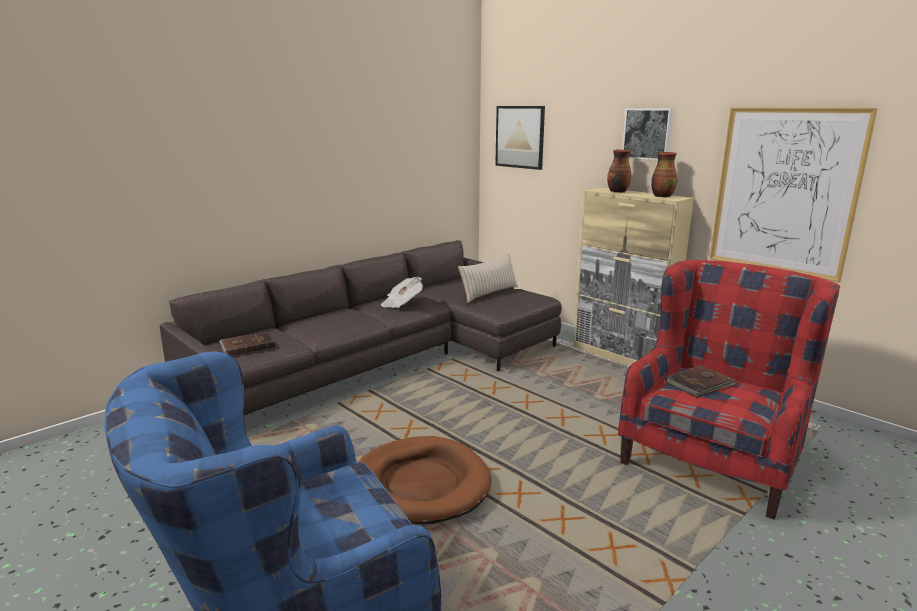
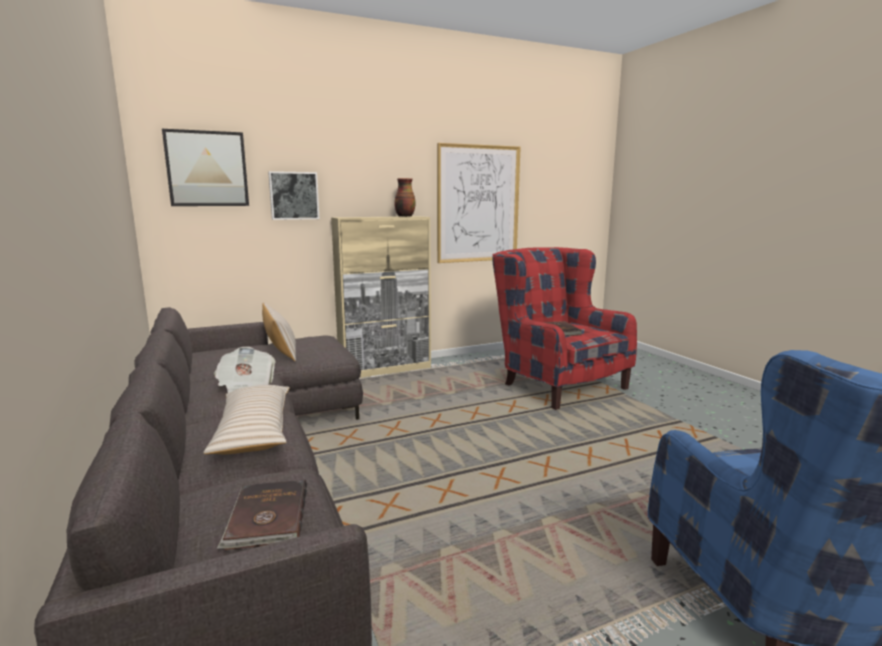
camera: 70 degrees left, 5 degrees down
(339, 321) = (254, 431): none -> beige pillow
(422, 483) = (563, 501): brown dog bed -> none
(617, 191) = (363, 217): vase -> none
(647, 134) = (371, 164): picture -> picture (294, 195)

